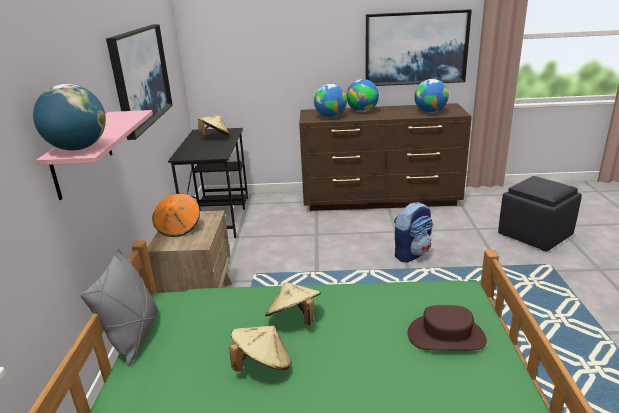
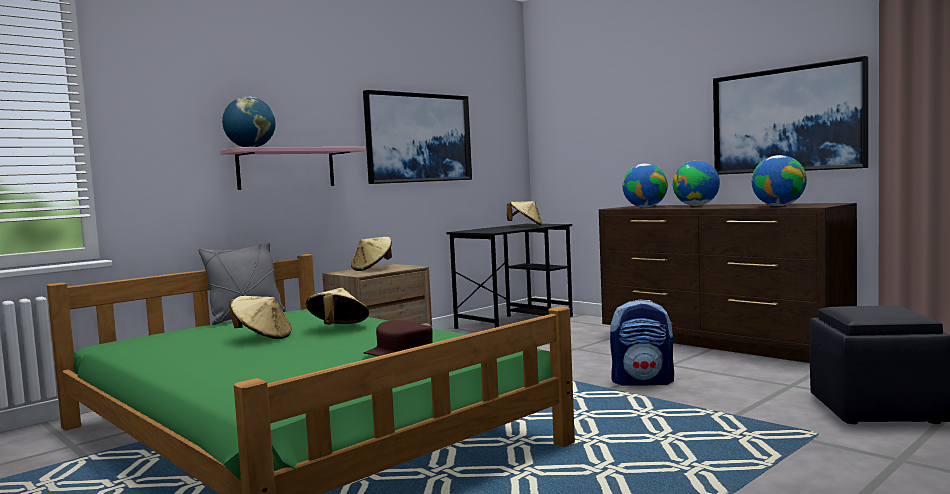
camera: 45 degrees right, 20 degrees down
(179, 228) = (372, 268): orange hat -> beige hat

